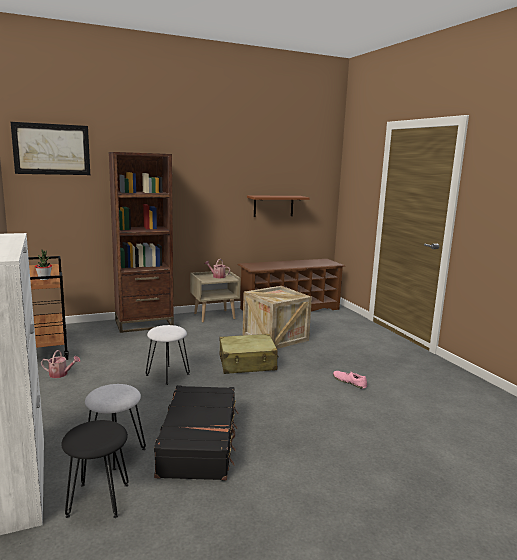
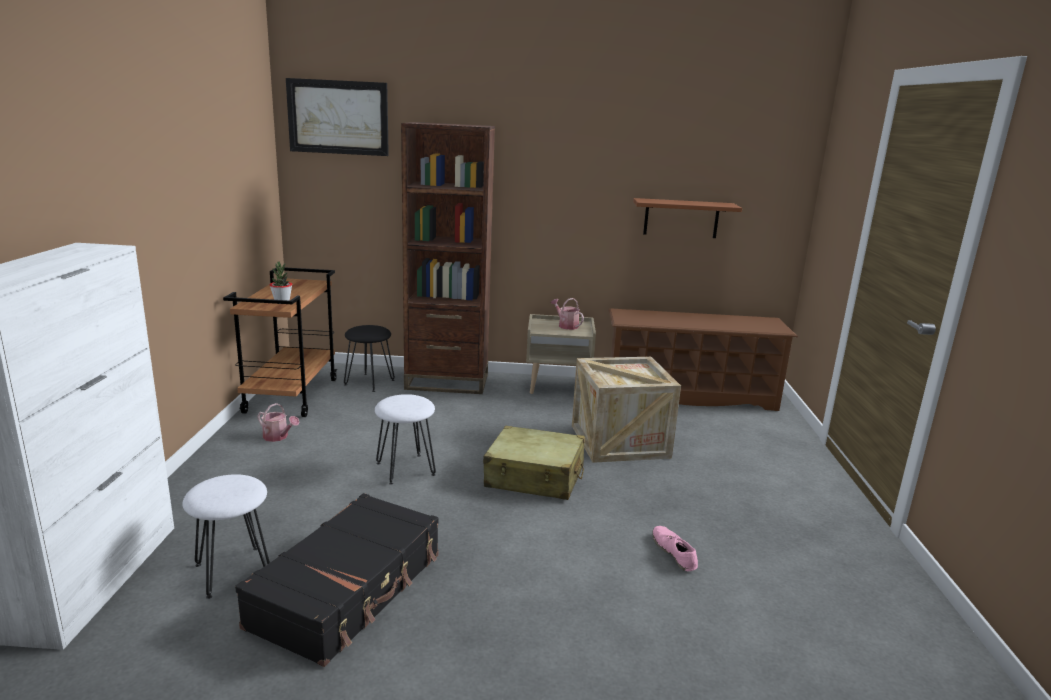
camera: 25 degrees right, 5 degrees up
(97, 500) = (149, 636): black stool -> black stool (369, 382)

